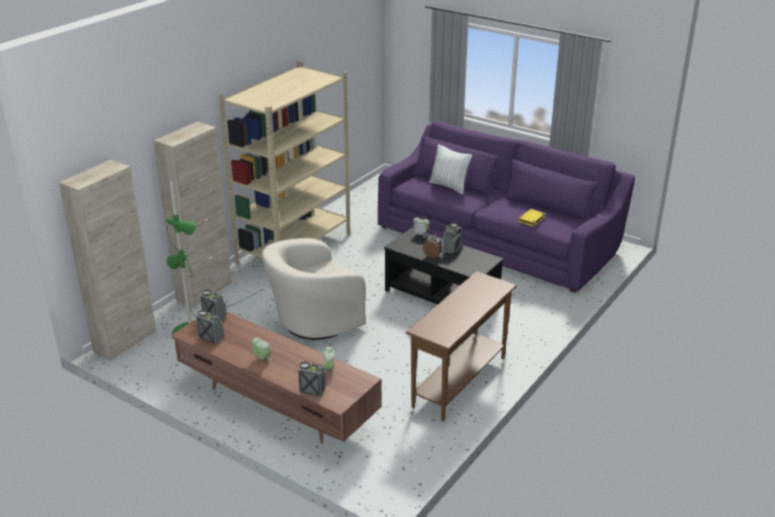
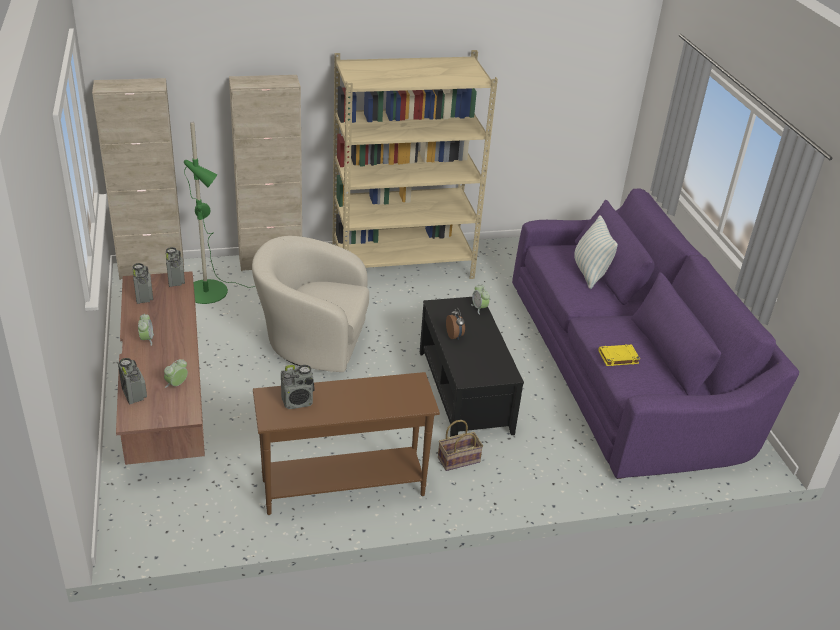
camera: 40 degrees right, 5 degrees up
(452, 249) = (485, 341): radio -> radio (298, 402)
(492, 330) = (459, 459): none -> basket

